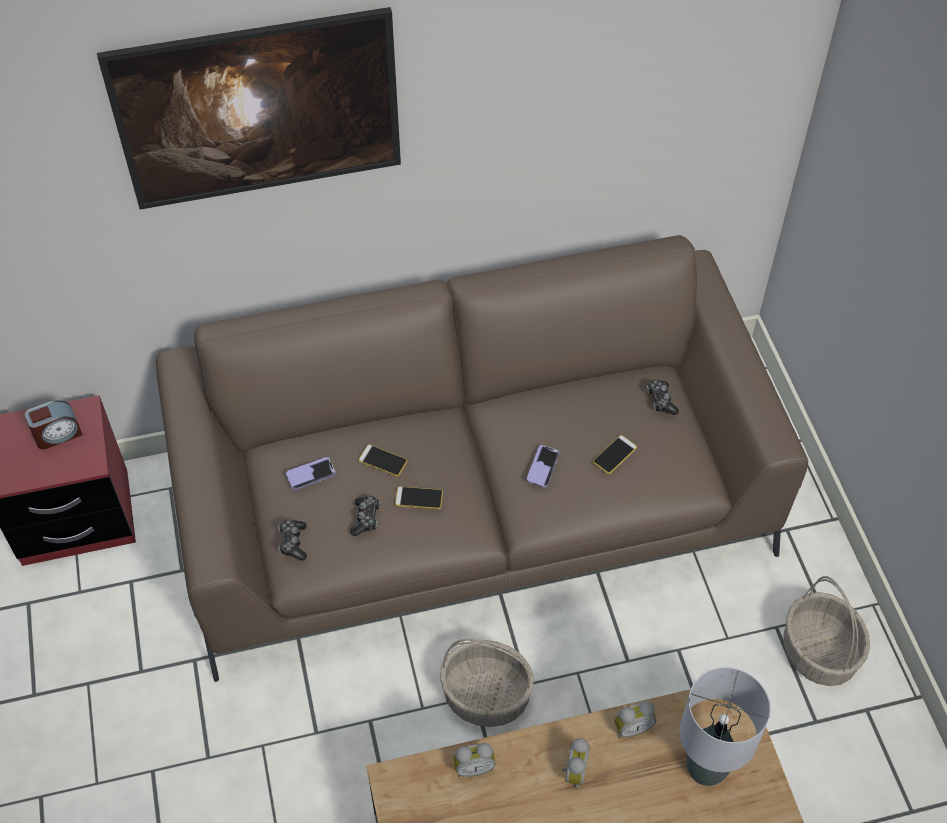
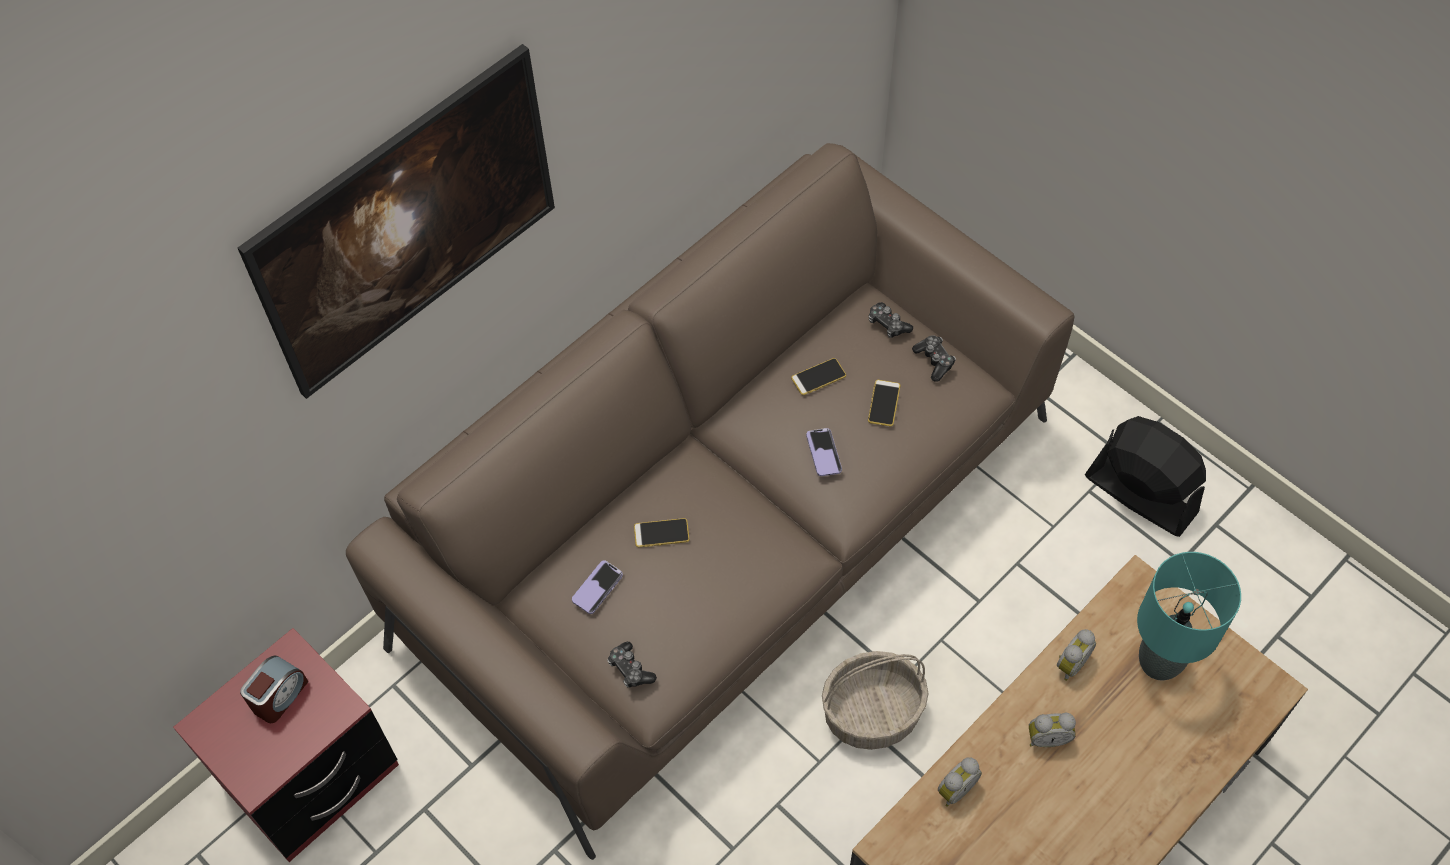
camera: 30 degrees left, 5 degrees up
(366, 518) = (688, 602): game controller -> game controller (934, 361)
(419, 498) = (725, 552): phone -> phone (818, 377)
(573, 772) = (1047, 737): alarm clock -> alarm clock turned 105 degrees clockwise
(705, 768) = (1159, 663): grey table lamp -> turquoise table lamp
(817, 652) = (1140, 494): basket -> black fan

